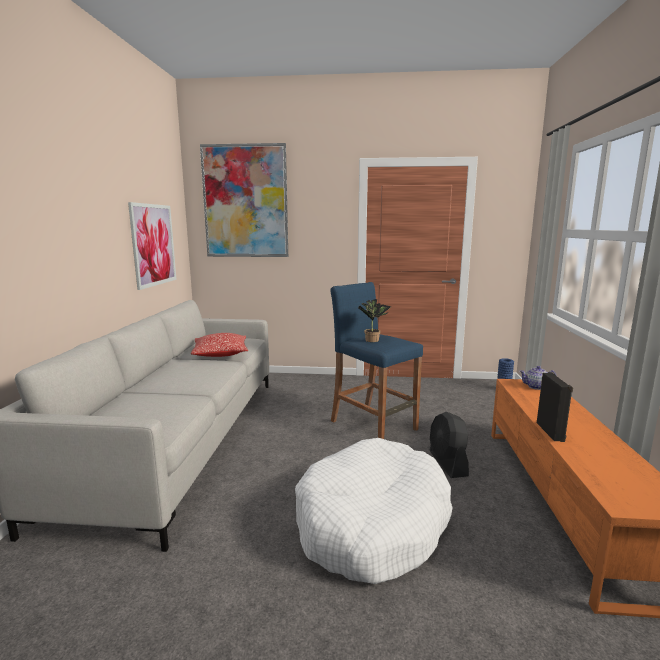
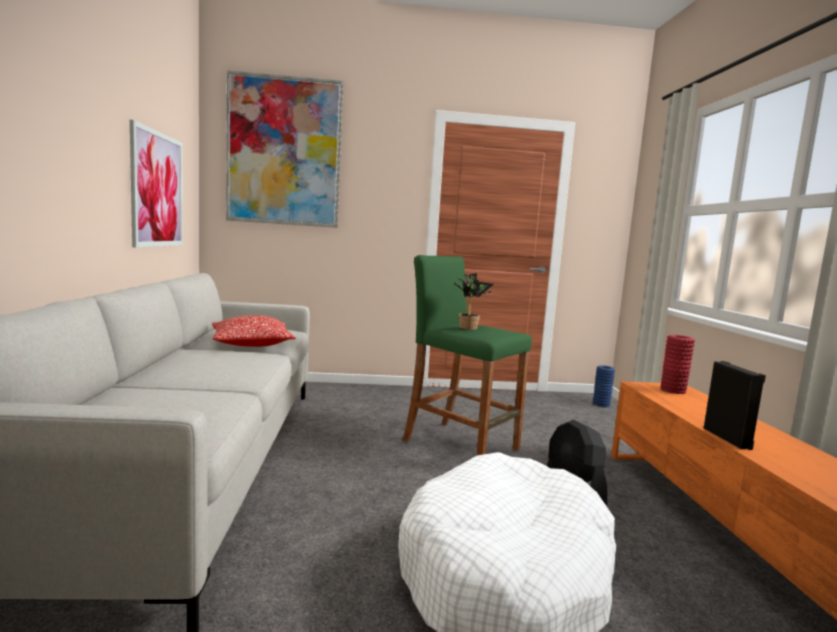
camera: 10 degrees left, 5 degrees down
(373, 425) = (461, 445): blue stool -> green stool
(536, 387) = (673, 390): teapot -> red vase

